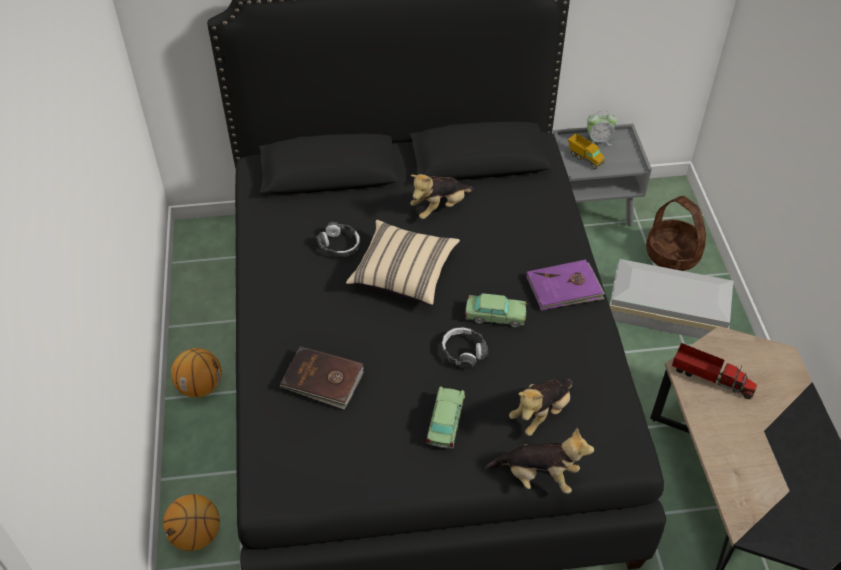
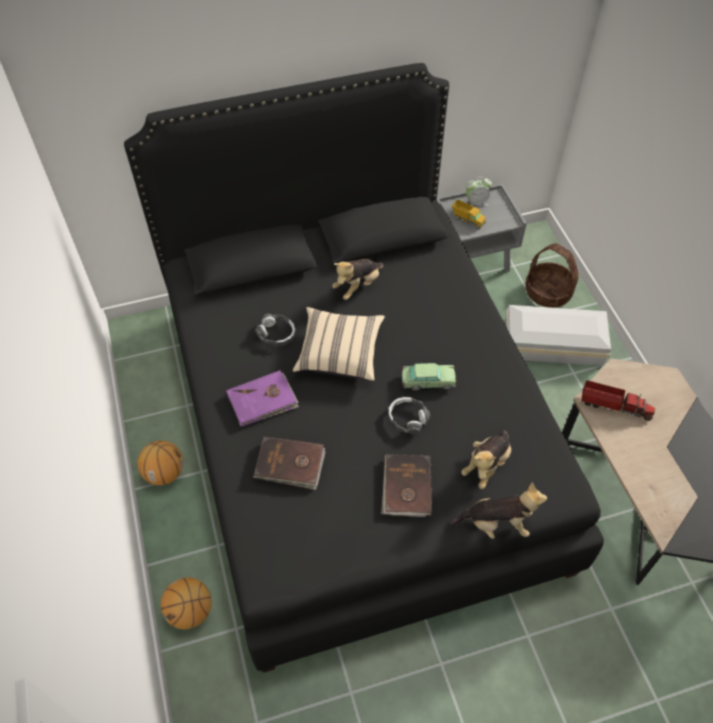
camera: 10 degrees left, 5 degrees up
(445, 422) = (406, 487): toy car -> brown book
(564, 288) = (482, 346): purple book -> purple book (262, 400)

